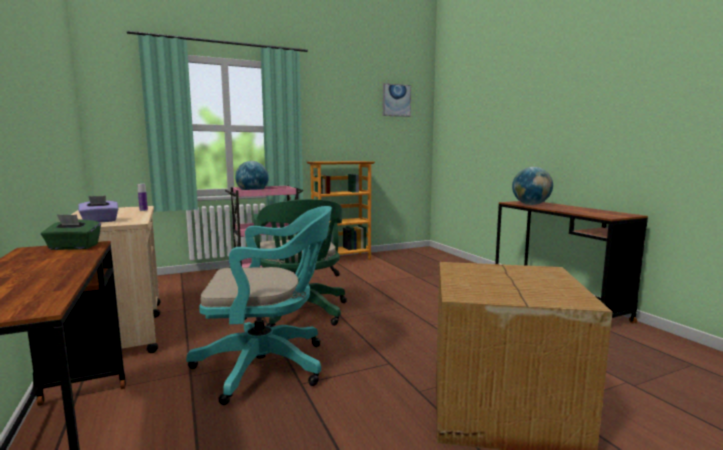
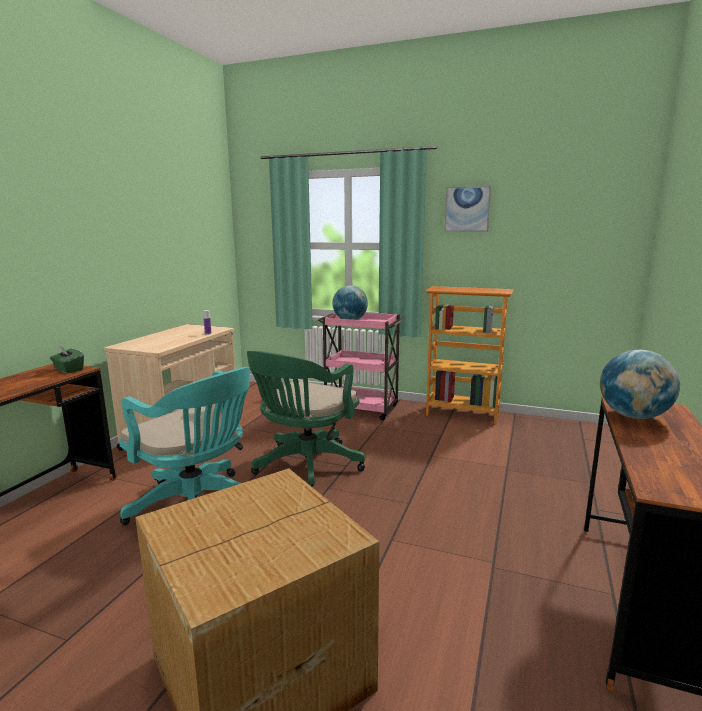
camera: 45 degrees right, 5 degrees up
(100, 221) = (147, 344): purple tissue box -> none
(396, 100) = (580, 200): picture -> picture (467, 209)

